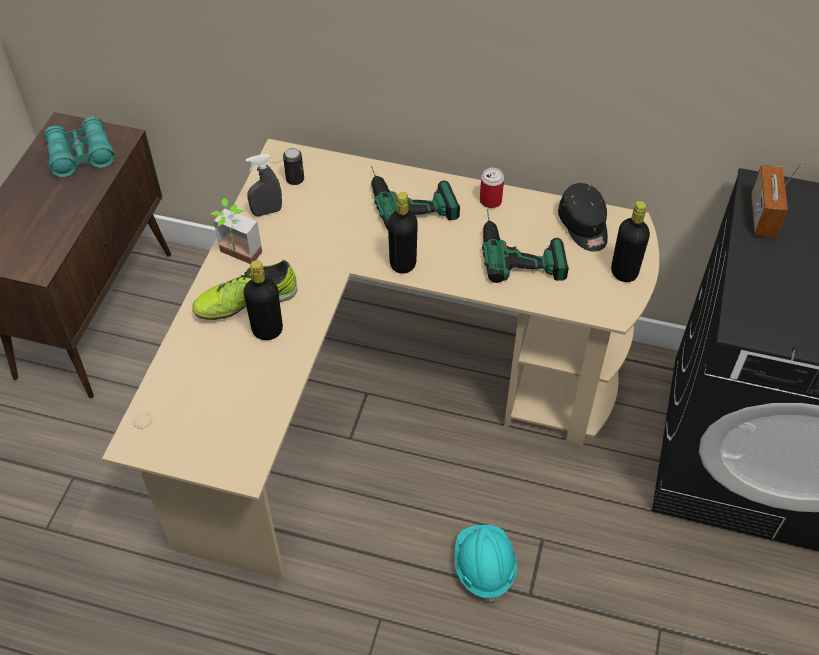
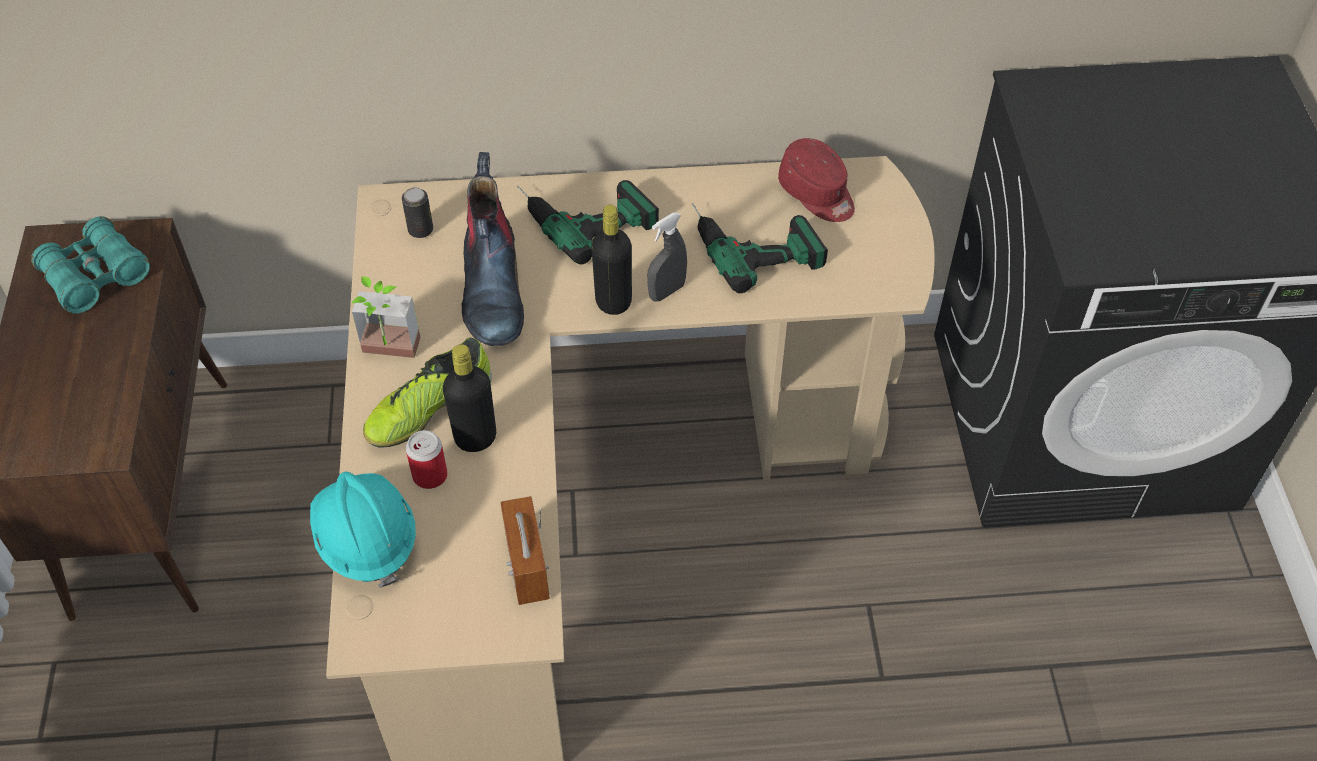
camera: 20 degrees left, 0 degrees up
(267, 211) = (402, 282): grey spray bottle -> grey spray bottle (667, 291)
(325, 231) = (492, 288): none -> boot
(483, 567) = (812, 663): turquoise hard hat -> turquoise hard hat (366, 540)
(490, 201) = (688, 191): can -> can (430, 475)
(584, 227) = (817, 194): black cap -> red cap
(624, 272) = (890, 237): black bottle -> none
(762, 216) = (1047, 122): radio -> radio (527, 566)

